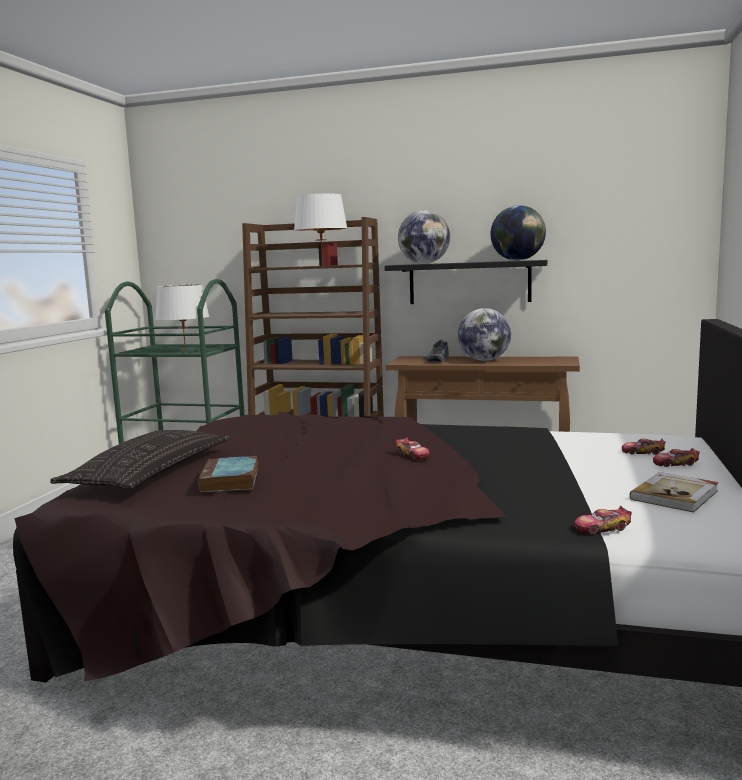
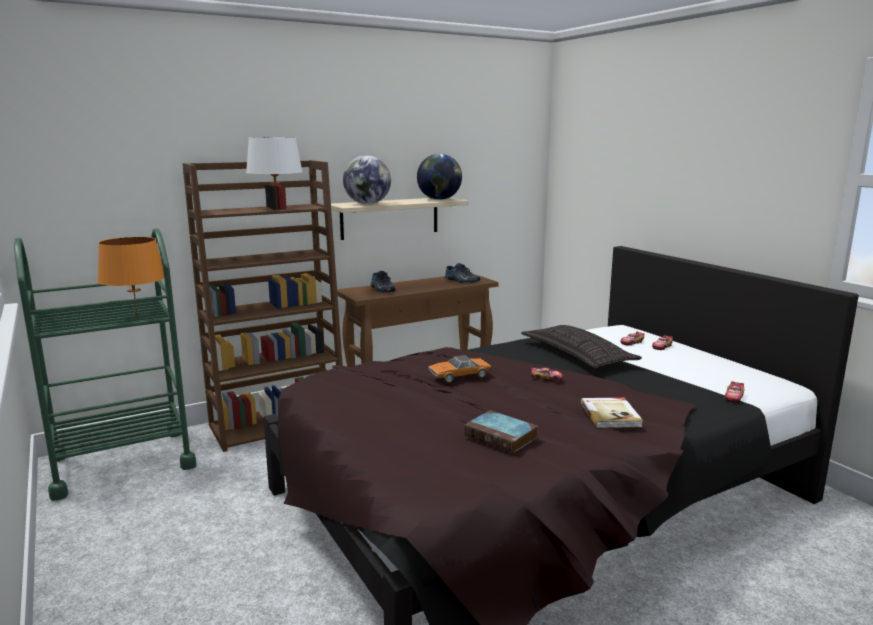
camera: 45 degrees left, 5 degrees up
(150, 472) = (410, 453): pillow -> pillow (577, 355)
(185, 352) = (137, 318): white table lamp -> orange table lamp
(339, 435) = (459, 376): none -> toy car
(469, 282) = (390, 218): black shelf -> beige shelf
(484, 360) = (419, 285): globe -> none
(539, 361) = (461, 281): none -> shoe
(676, 495) = (709, 367): book -> book (611, 415)

